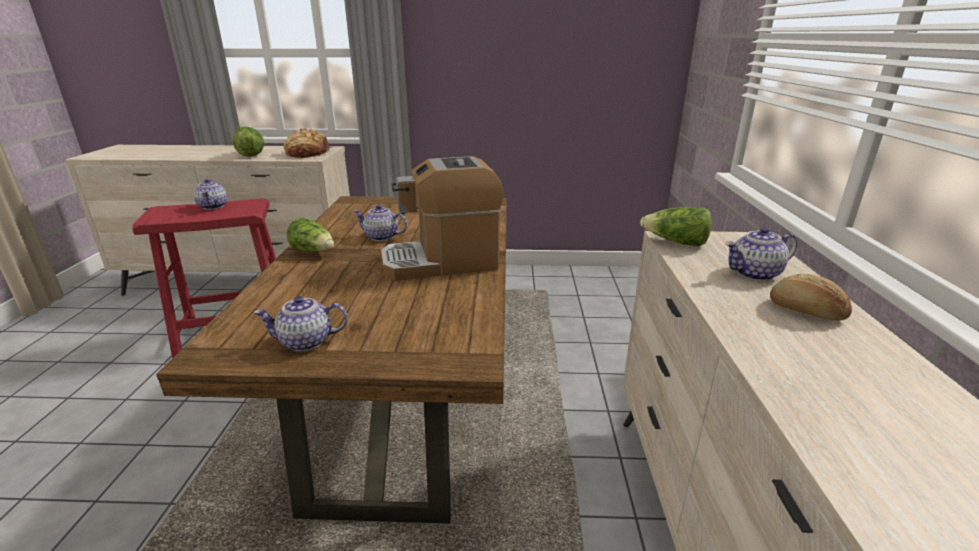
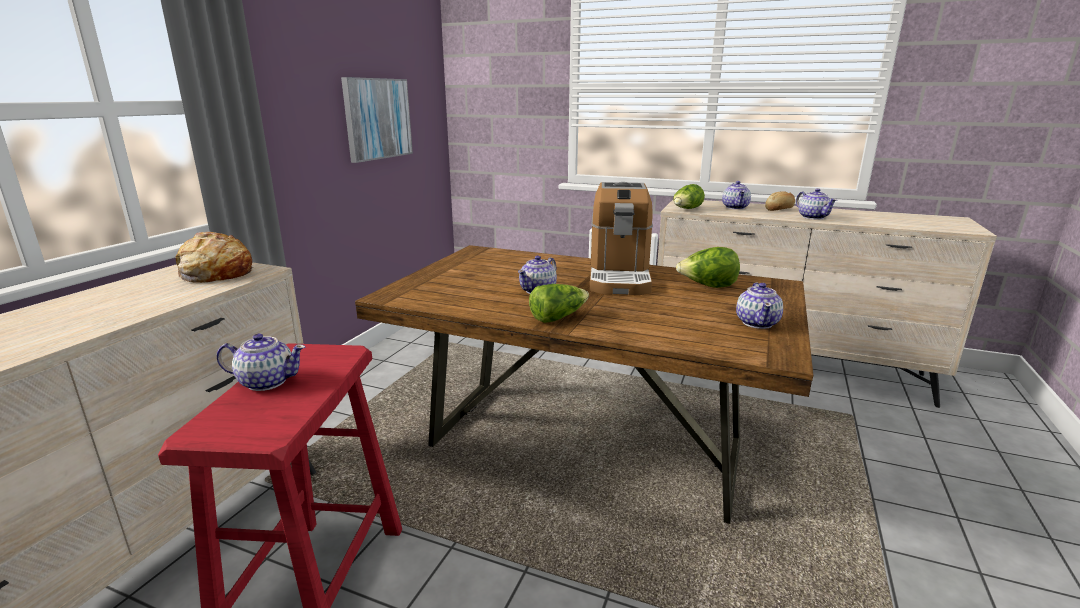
camera: 70 degrees left, 5 degrees down
(251, 155) = (137, 304): lettuce -> lettuce (707, 287)
(560, 68) = (377, 118): none -> picture
(773, 344) = (813, 217): none -> teapot

